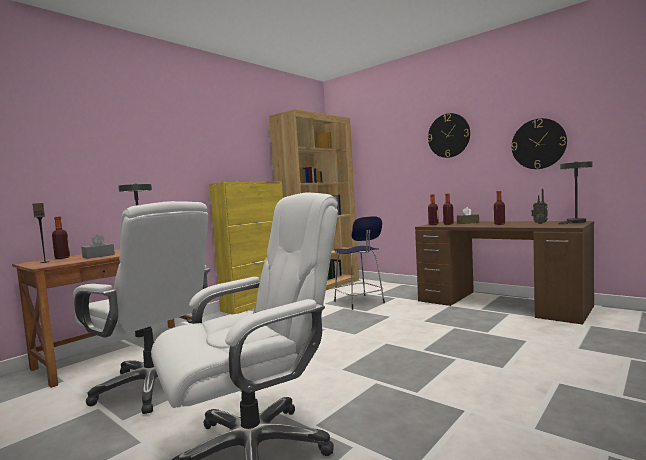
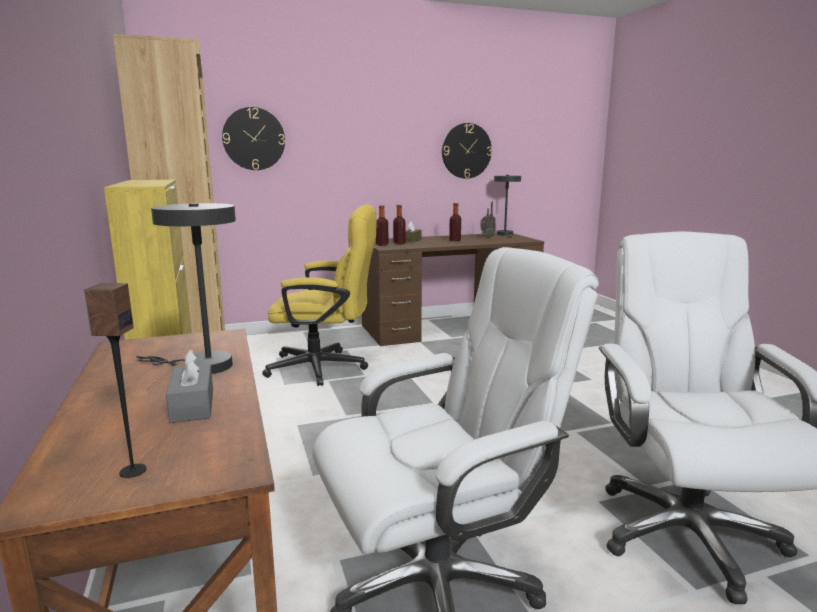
camera: 60 degrees left, 10 degrees up
(62, 258) = (83, 449): bottle -> none
(360, 302) = (326, 368): blue stool -> yellow office chair
(448, 135) = (369, 125): wall clock -> wall clock (253, 139)

